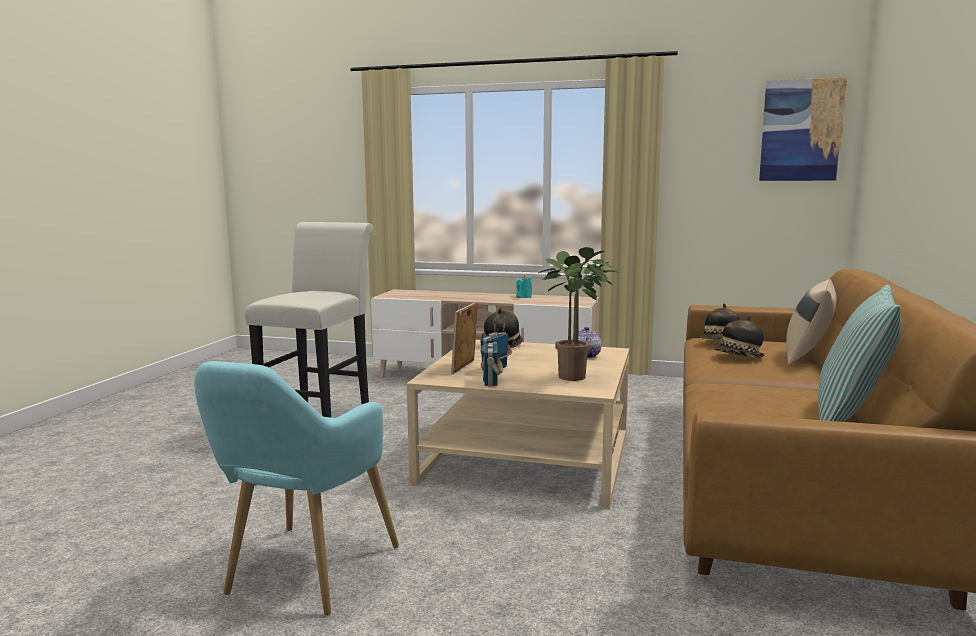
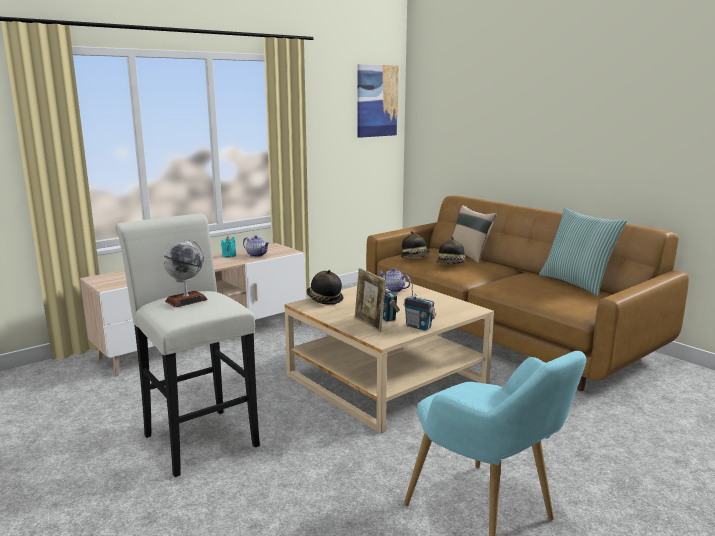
camera: 55 degrees left, 5 degrees up
(307, 292) = (186, 300): none -> globe
(546, 300) = (257, 255): none -> teapot
(577, 377) = (439, 305): potted plant -> none

